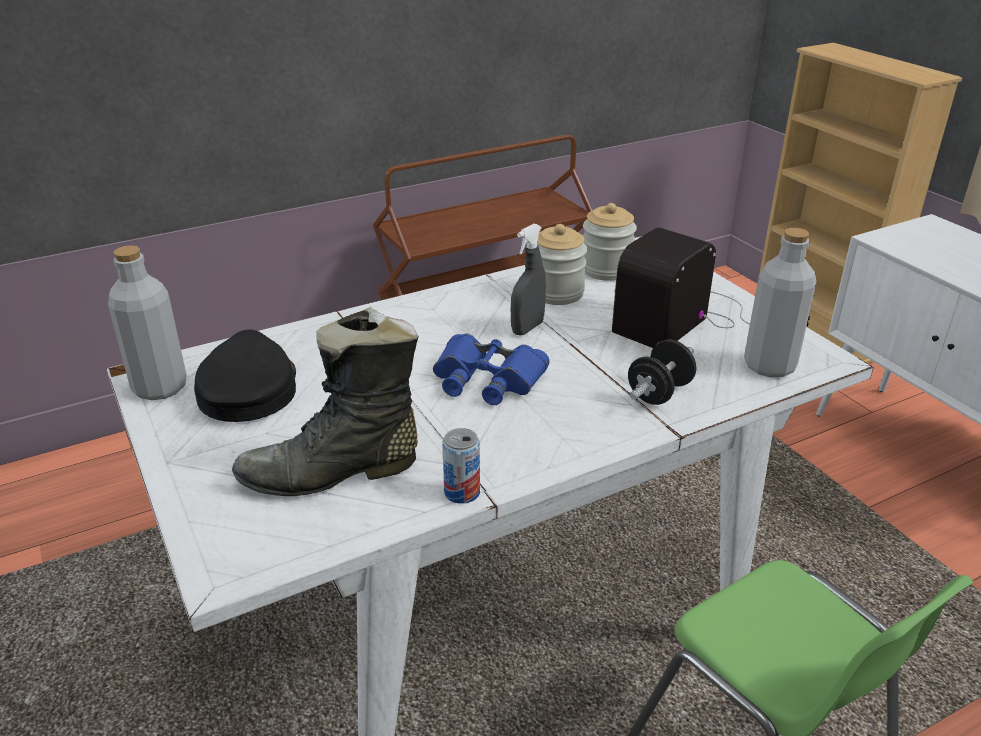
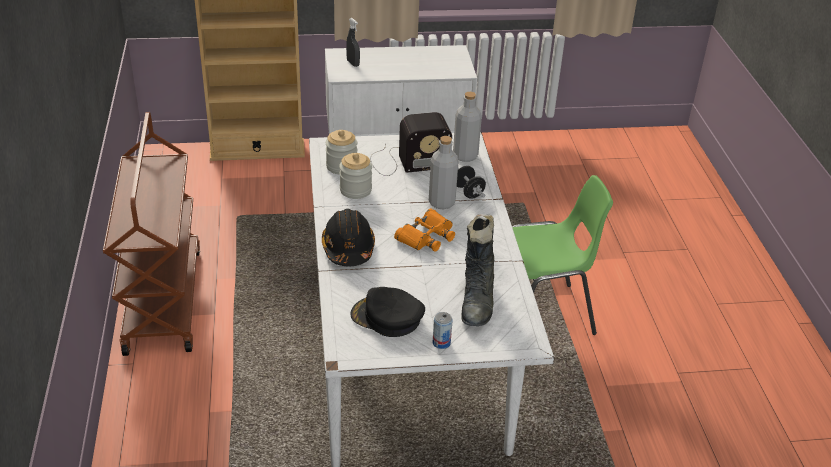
camera: 70 degrees left, 5 degrees up
(160, 387) = (364, 350): grey bottle -> grey bottle (441, 202)
(405, 320) = (348, 248): none -> black hard hat
(462, 492) = (510, 267): can -> can (441, 343)
(487, 379) = (426, 236): blue binoculars -> orange binoculars
(527, 328) = (386, 210): grey spray bottle -> grey spray bottle (353, 63)
(682, 315) = (406, 161): radio -> radio turned 75 degrees counterclockwise

